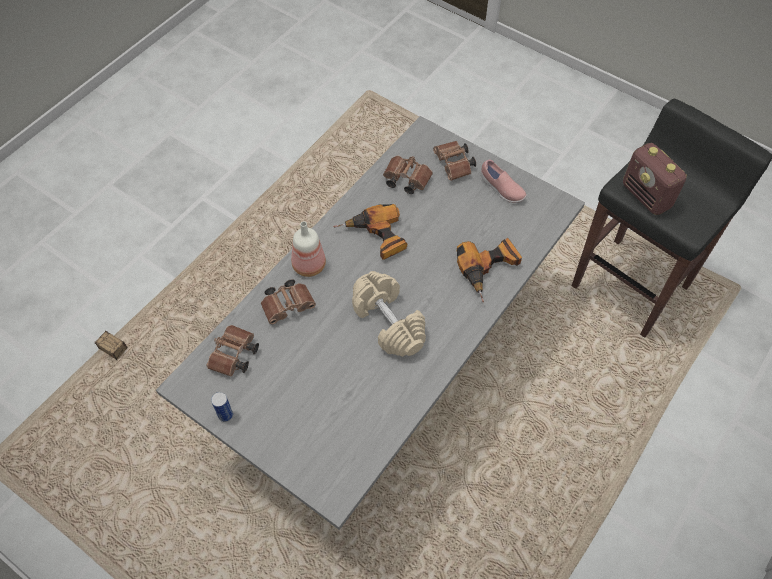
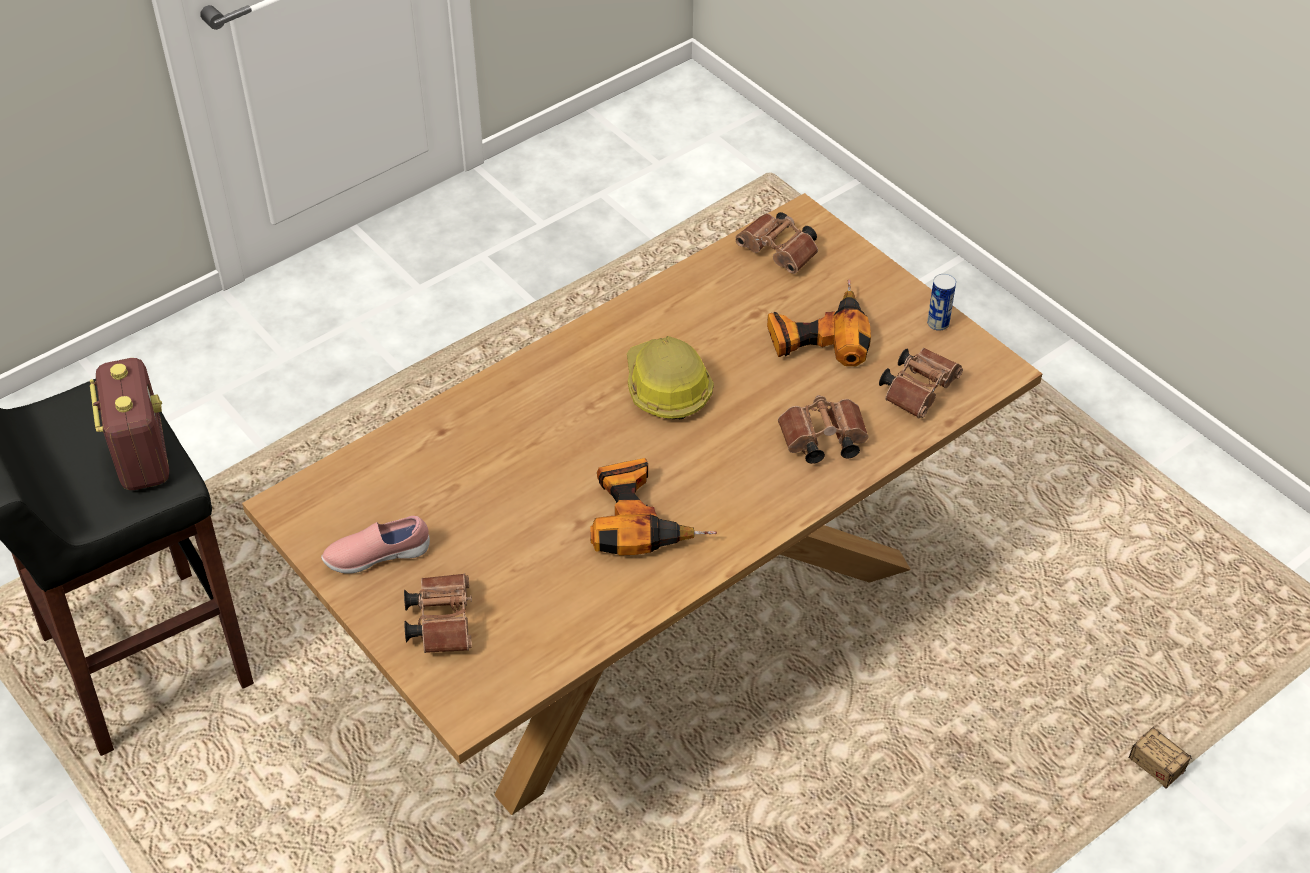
camera: 165 degrees left, 10 degrees down
(308, 265) = (776, 497): bottle -> none
(384, 368) = (656, 621): grey dining table -> brown dining table
(389, 322) = (666, 387): beige dumbbell -> hard hat
(405, 180) = (550, 613): brown binoculars -> brown binoculars (780, 253)
(489, 270) = (472, 428): power drill -> power drill (817, 335)
(501, 189) = (377, 556): pink shoe -> pink shoe turned 75 degrees counterclockwise

